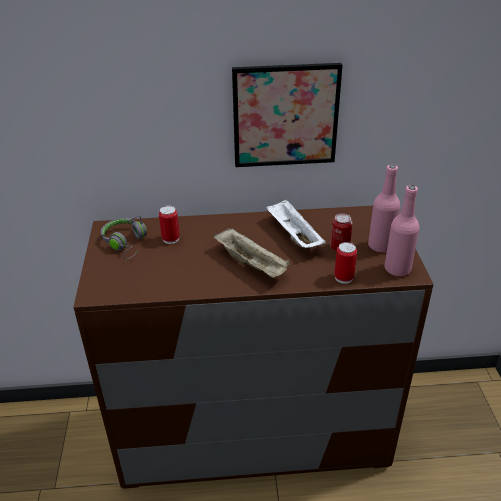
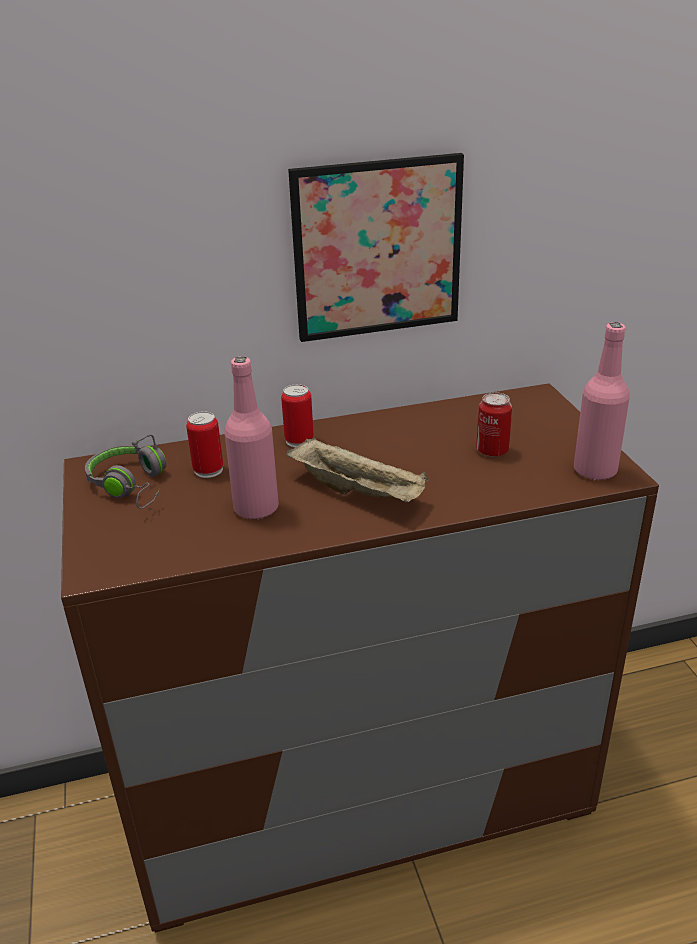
camera: 10 degrees left, 5 degrees down
(293, 235) = (410, 442): white tray -> none
(344, 277) = (516, 492): can -> can (299, 441)
(380, 246) = (555, 441): pink bottle -> pink bottle (256, 508)

